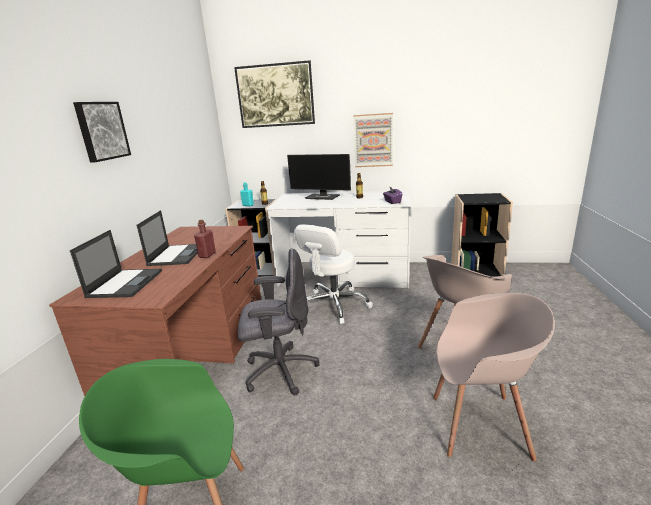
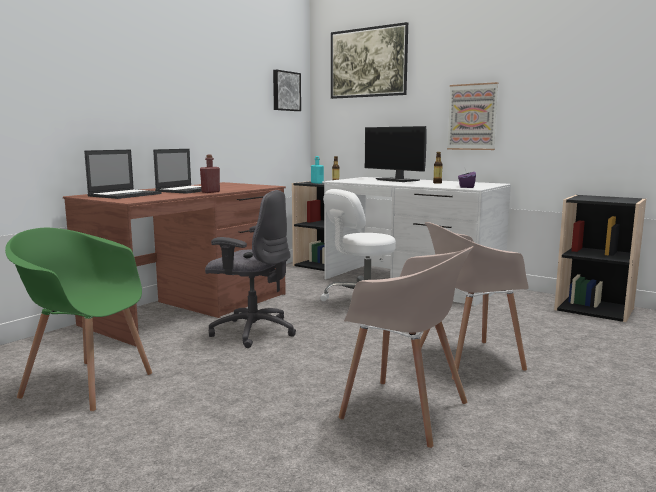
camera: 25 degrees right, 10 degrees down
(101, 131) = (154, 69): picture -> picture (285, 91)

